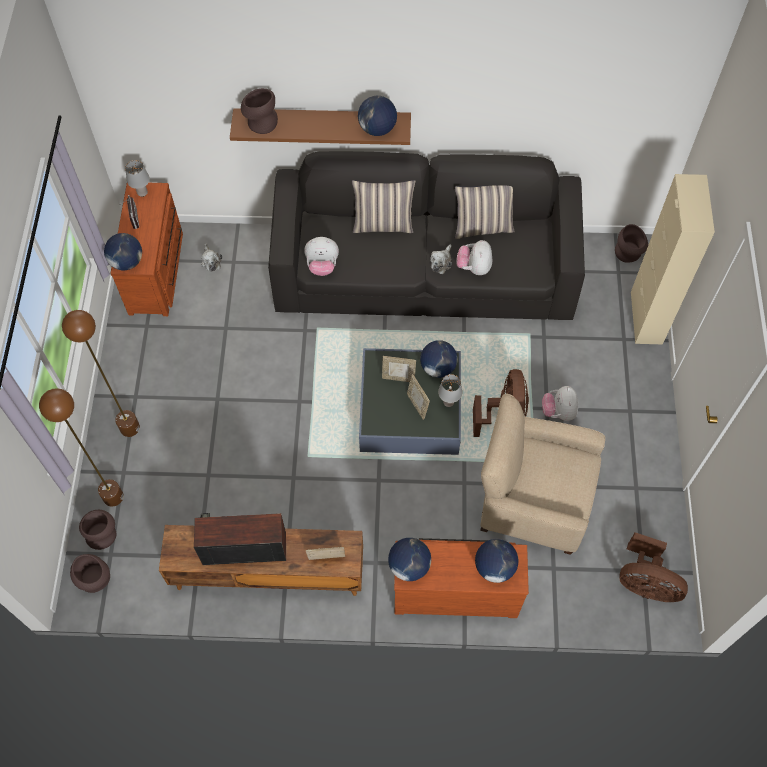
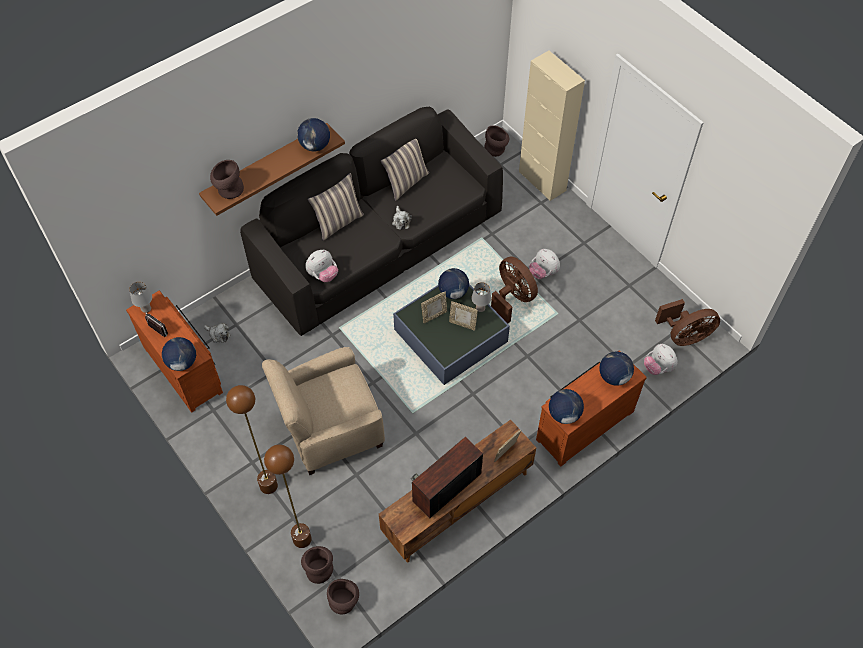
camera: 40 degrees left, 5 degrees down
(474, 267) = (424, 211): plush toy -> plush toy (658, 367)
(533, 498) = (577, 335): beige armchair -> beige armchair (330, 428)

